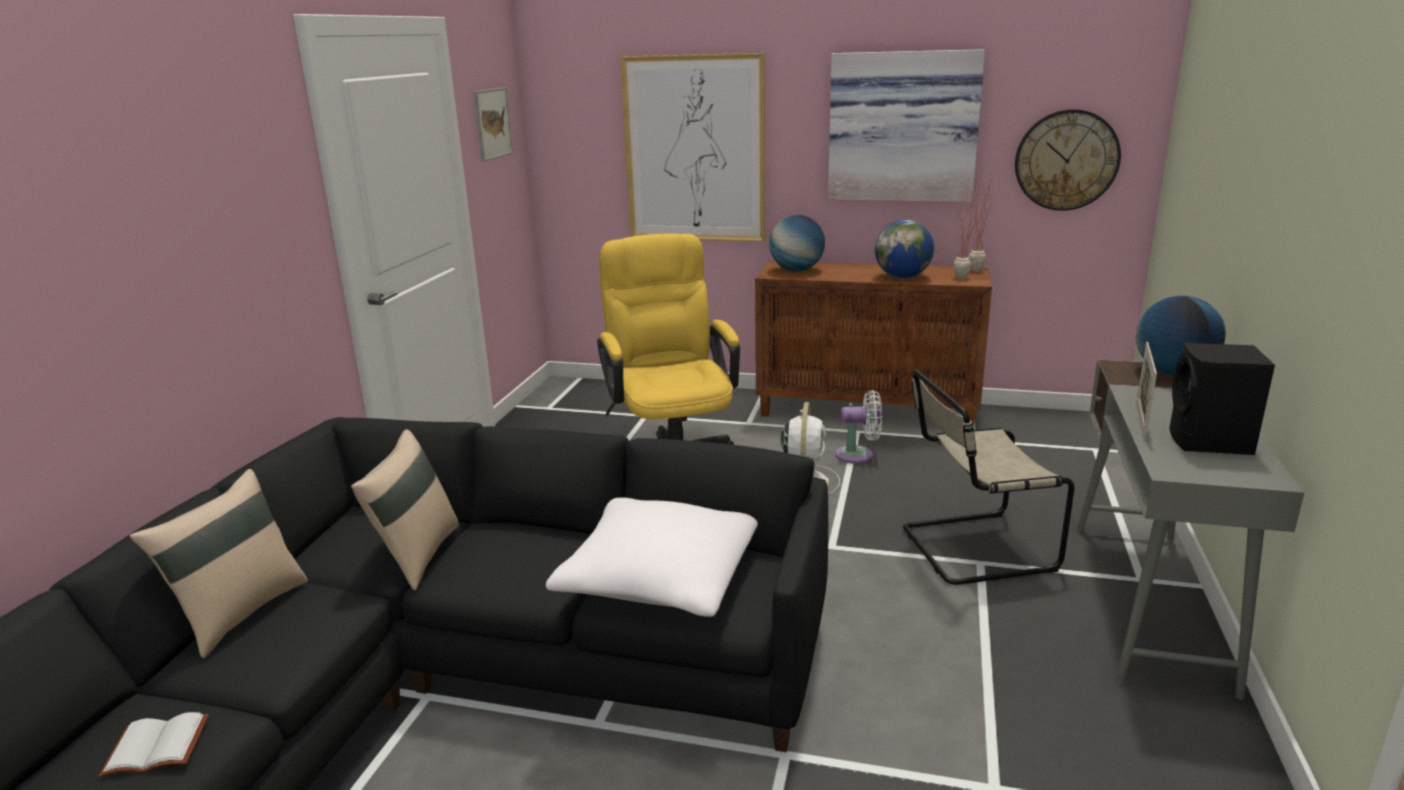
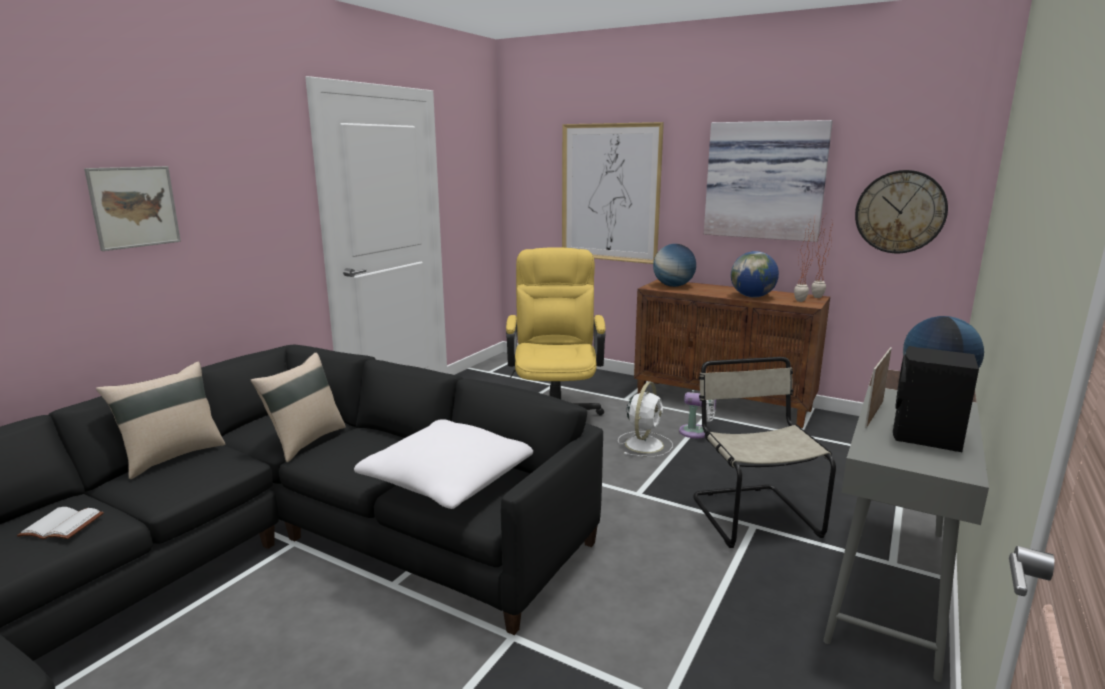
camera: 15 degrees right, 5 degrees down
(492, 123) = (468, 167): picture -> picture (134, 207)
(971, 549) = (752, 514): beige chair -> beige chair turned 75 degrees clockwise

